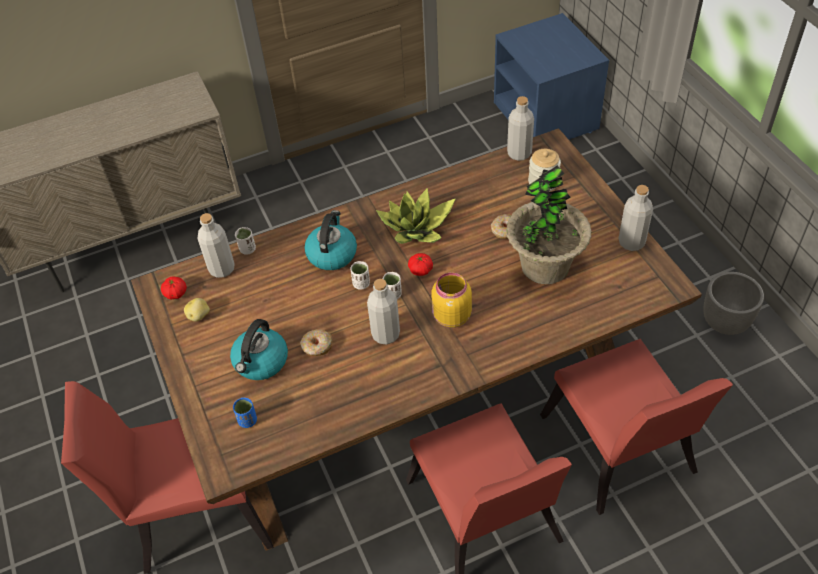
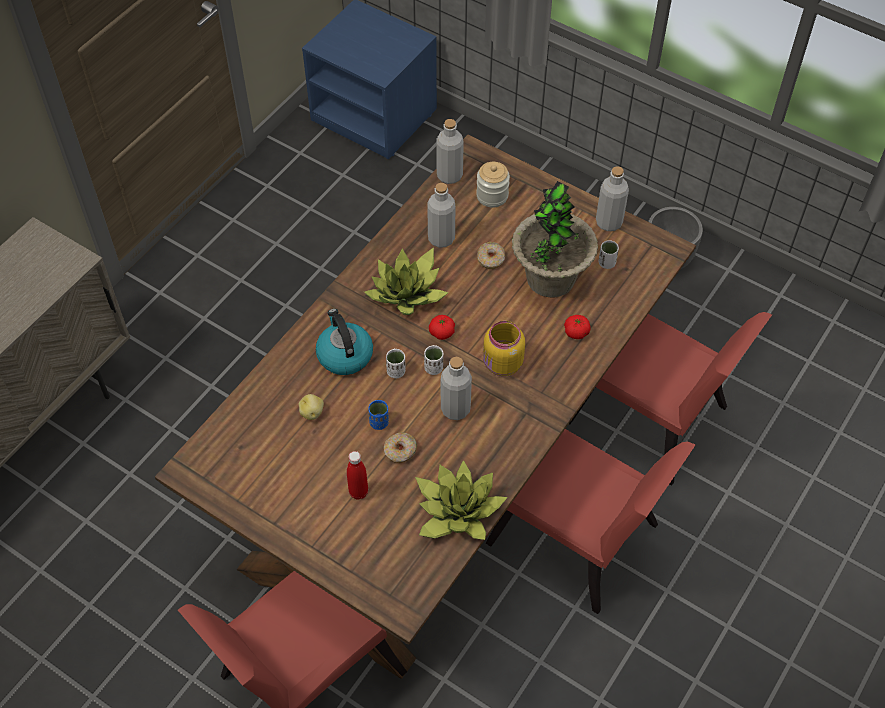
camera: 35 degrees left, 5 degrees up
(175, 293) = (216, 467): tomato -> tomato (576, 332)
(199, 315) = (259, 478): potato -> potato (312, 412)
(222, 269) = (244, 421): grey bottle -> grey bottle (441, 238)
(247, 249) = (255, 389): white cup -> white cup (607, 263)
(247, 420) = (389, 552): blue cup -> blue cup (379, 422)
(261, 362) = (358, 492): kettle -> red bottle
(323, 416) = (457, 512): none -> potted plant

